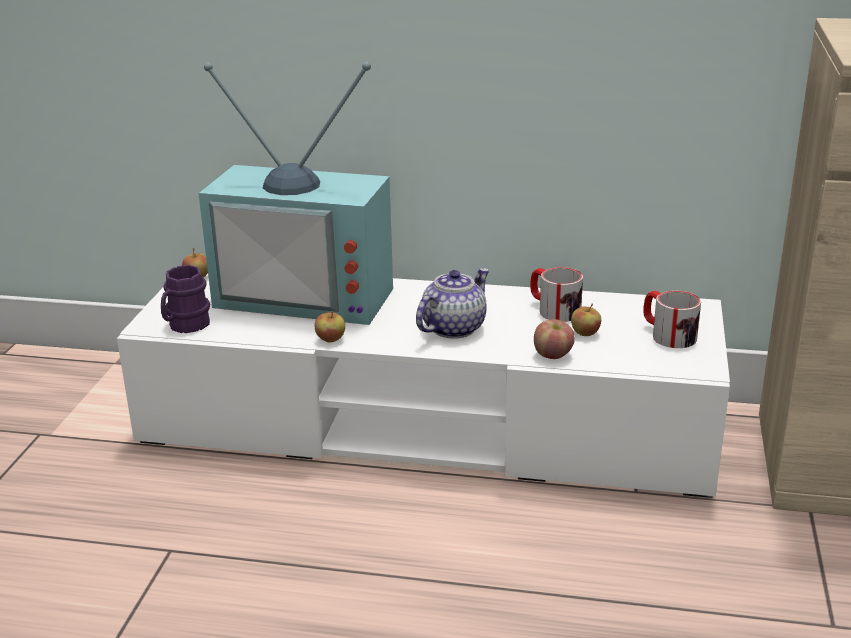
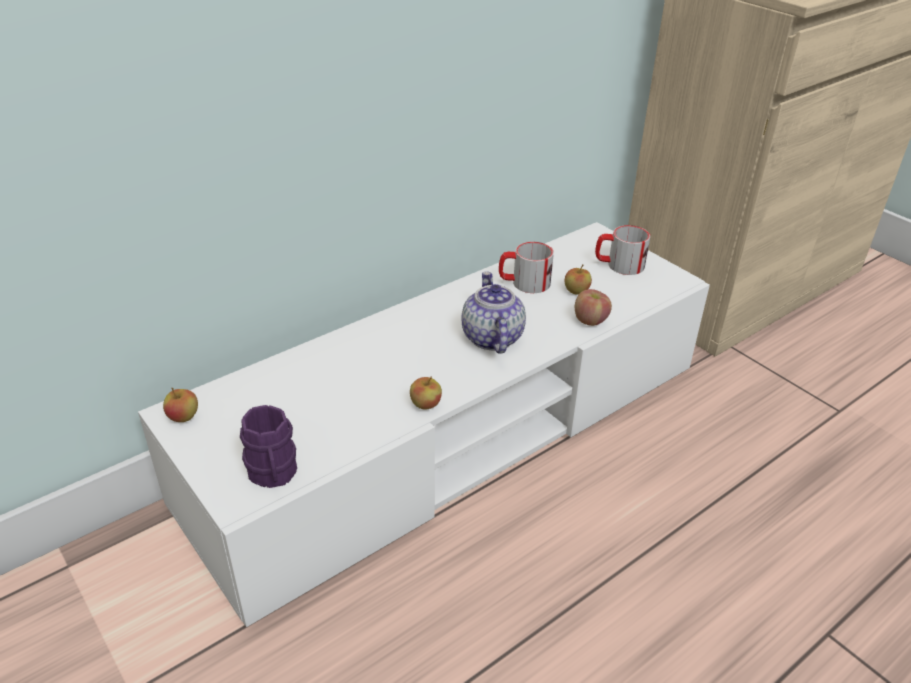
camera: 50 degrees left, 10 degrees up
(309, 294) = (326, 372): television -> none

